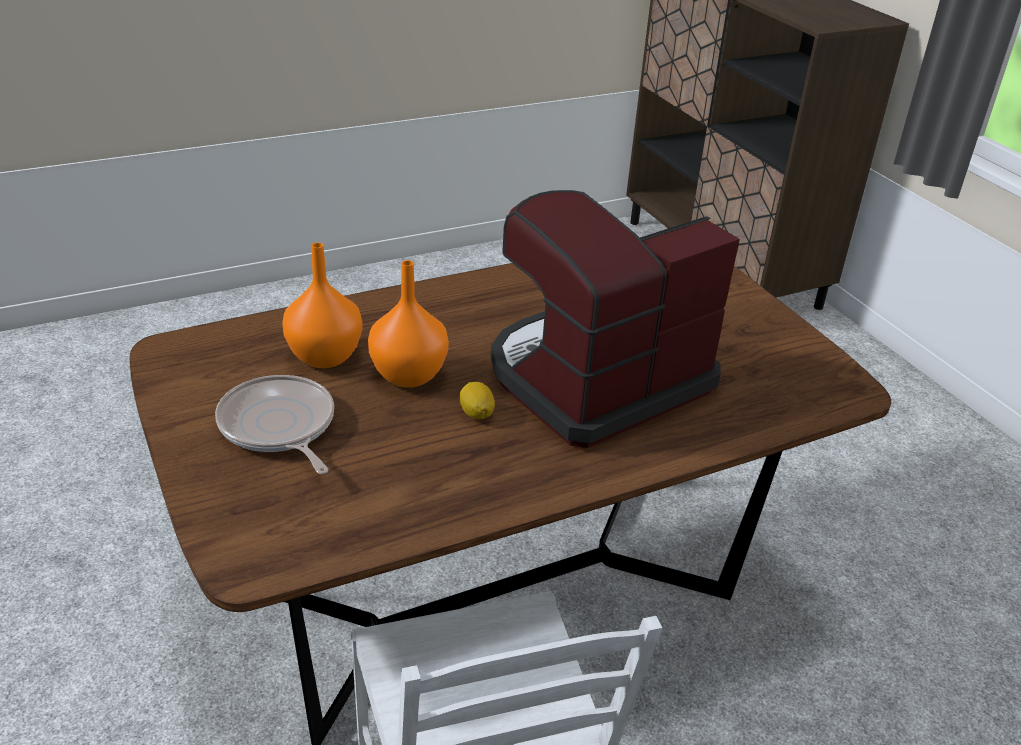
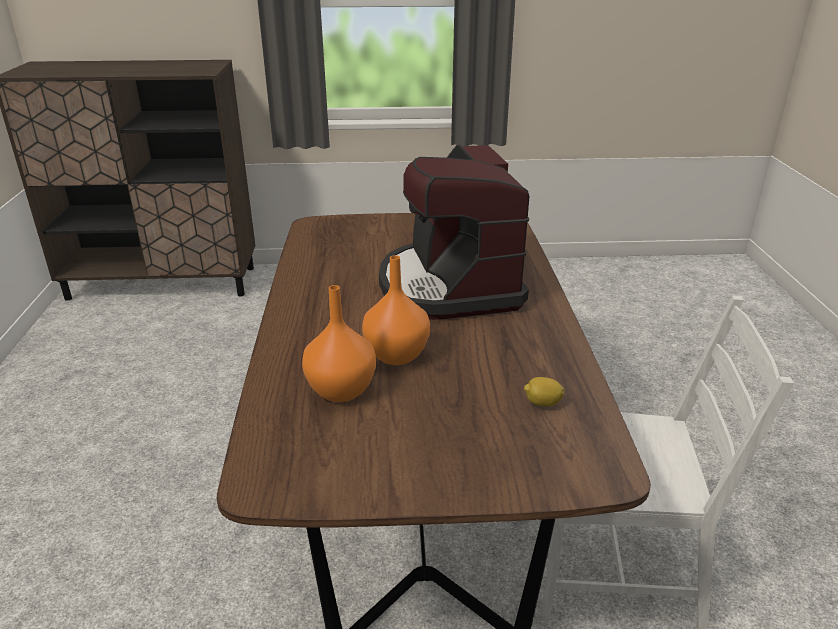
camera: 65 degrees left, 5 degrees down
(279, 427) = (431, 431): frying pan -> none
(476, 413) = (463, 337): lemon -> lemon (542, 403)

